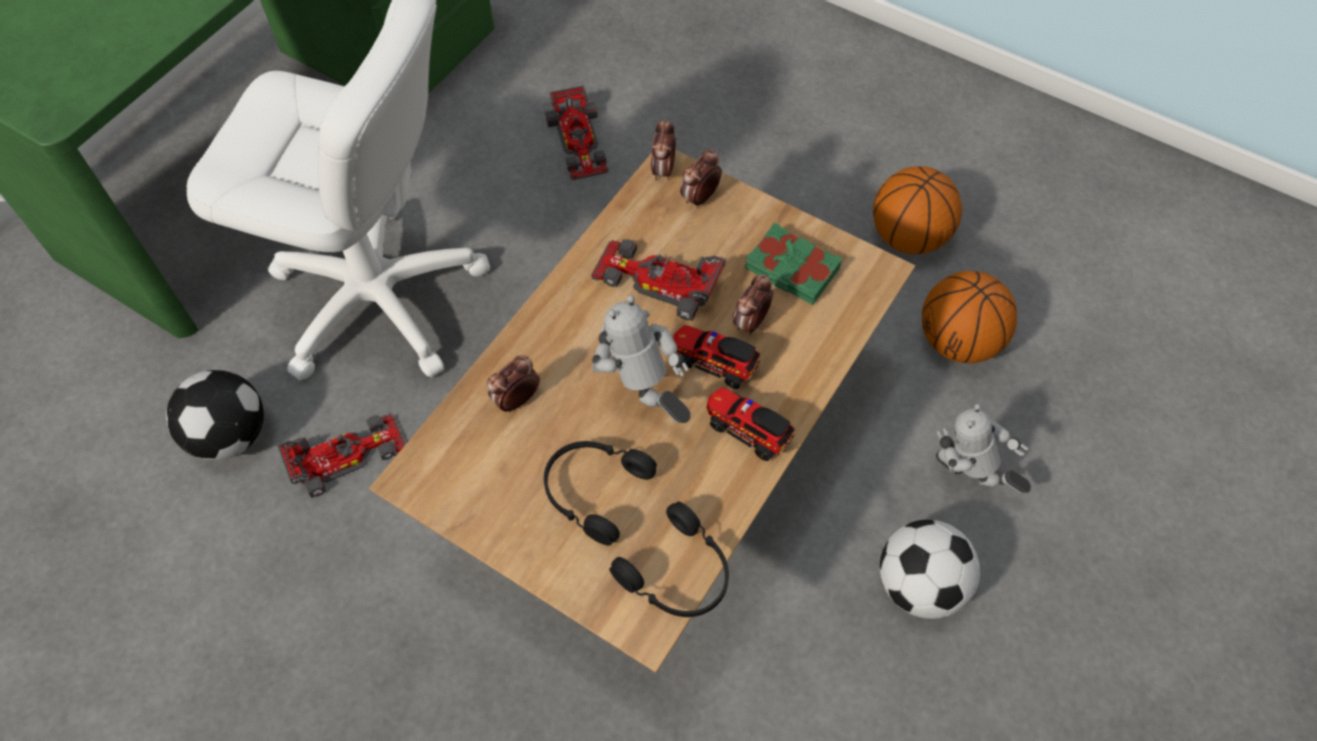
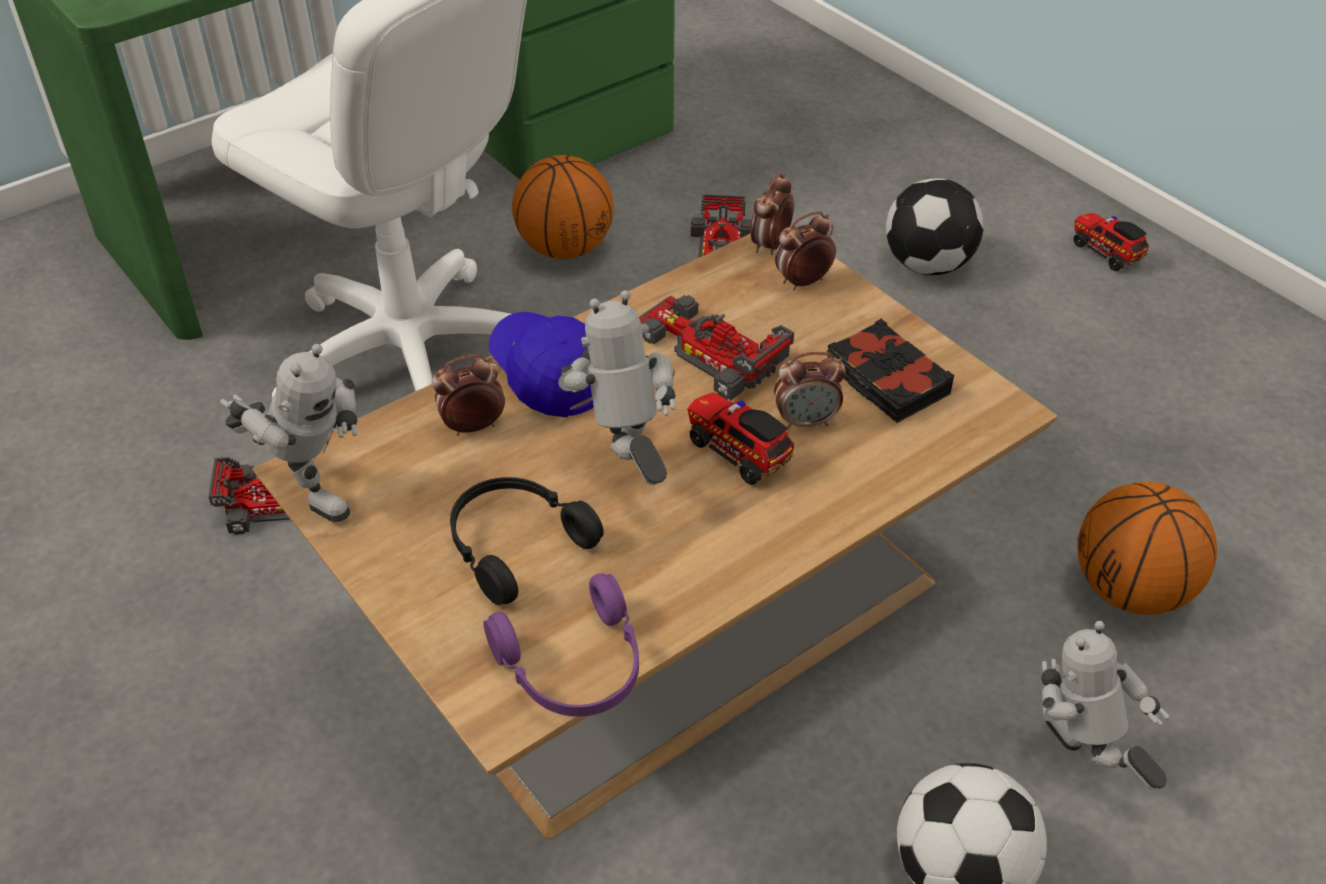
camera: 20 degrees right, 15 degrees down
(231, 434) = (179, 445): football -> football (928, 264)
(423, 493) = (310, 489): none -> toy robot
(551, 337) = (549, 375): none -> blue cap
(678, 574) = (575, 667): black headphones -> purple headphones
(747, 430) = (745, 533): toy truck -> toy truck (1105, 252)
(751, 322) = (806, 421): alarm clock -> alarm clock turned 150 degrees counterclockwise
(791, 270) = (886, 380): green book -> black book
(908, 237) = (1104, 453): basketball -> basketball (565, 248)

